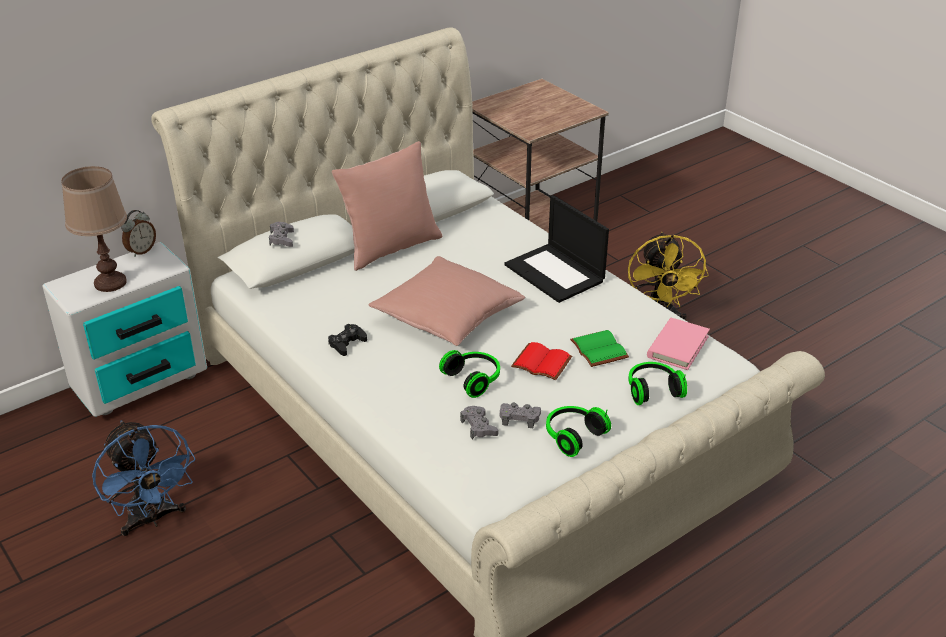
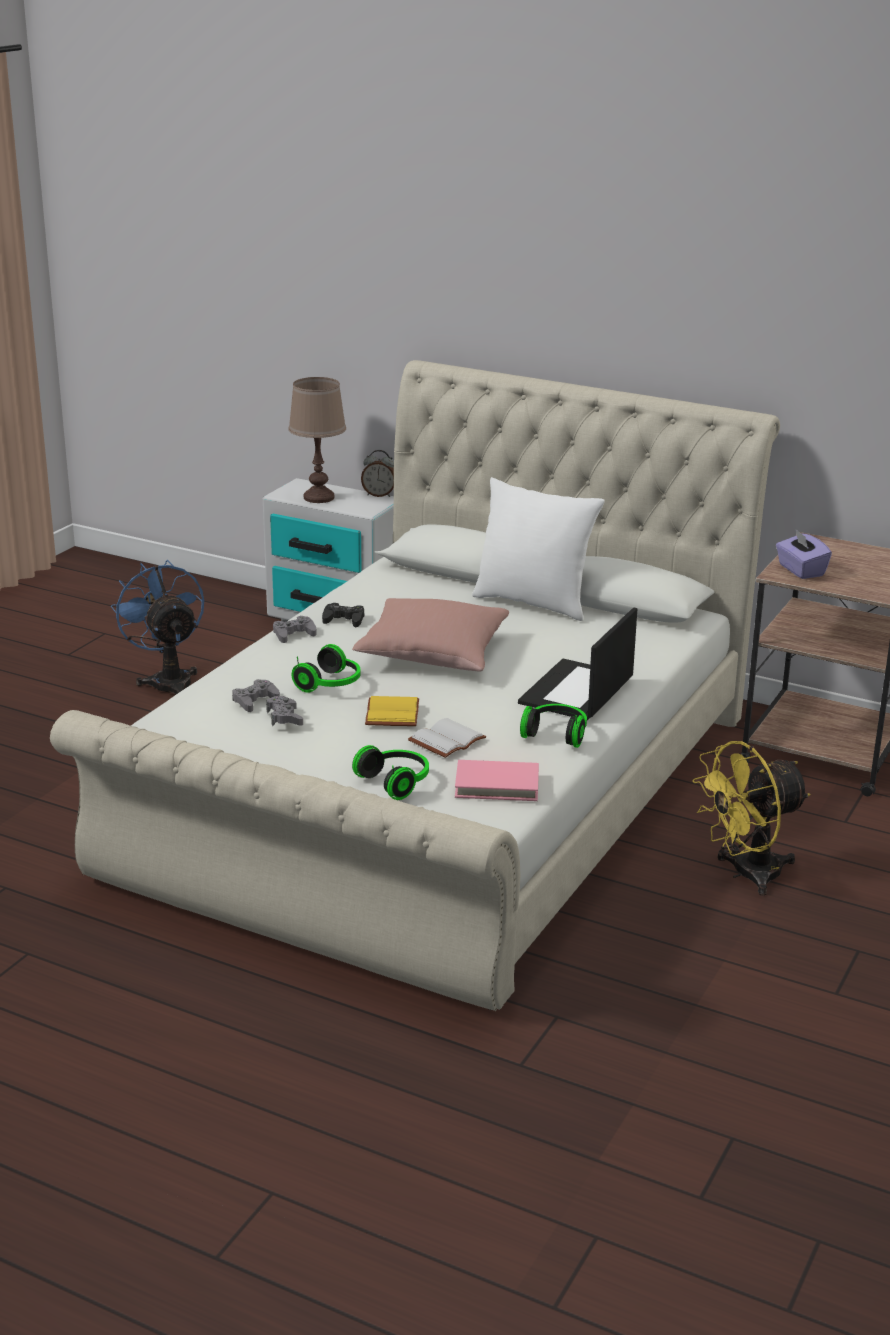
camera: 65 degrees right, 10 degrees down
(152, 519) = (168, 681): blue fan -> blue fan turned 120 degrees clockwise
(281, 239) = (444, 532): grey game controller -> grey game controller (293, 634)
(391, 247) = (534, 603): pink pillow -> white pillow
(530, 123) = (800, 570): none -> purple tissue box
(540, 363) = (390, 713): red book -> yellow book
(572, 436) = (280, 751): headphones -> headphones (556, 734)
(597, 349) = (446, 739): green book -> white book

